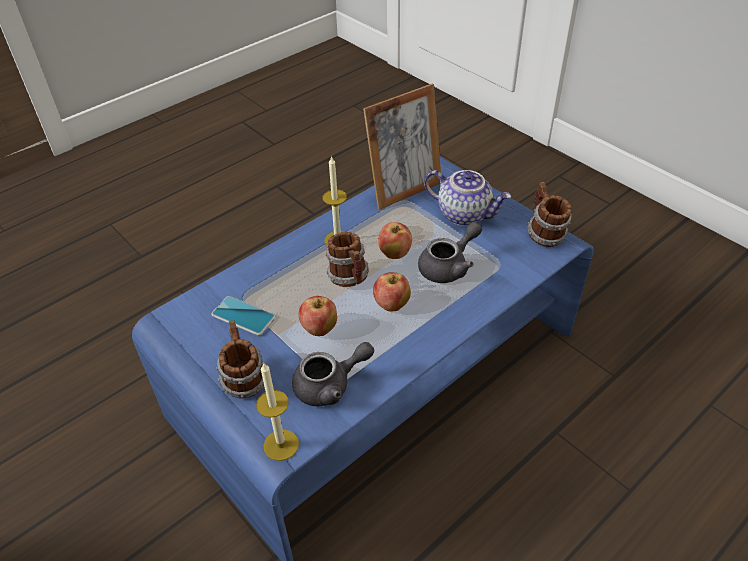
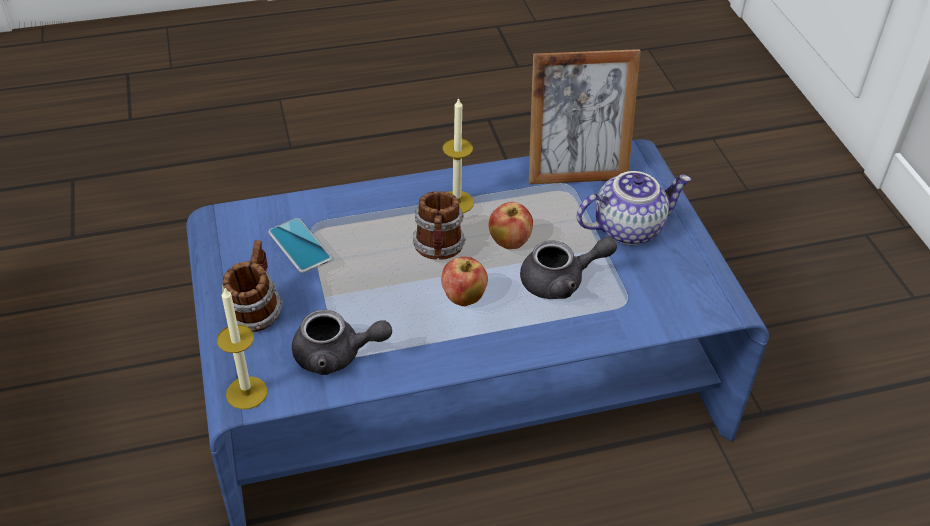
camera: 25 degrees right, 0 degrees up
(319, 329) = (367, 292): apple -> none
(465, 214) = (628, 227): teapot -> teapot turned 75 degrees counterclockwise
(544, 234) = (708, 289): mug -> none

